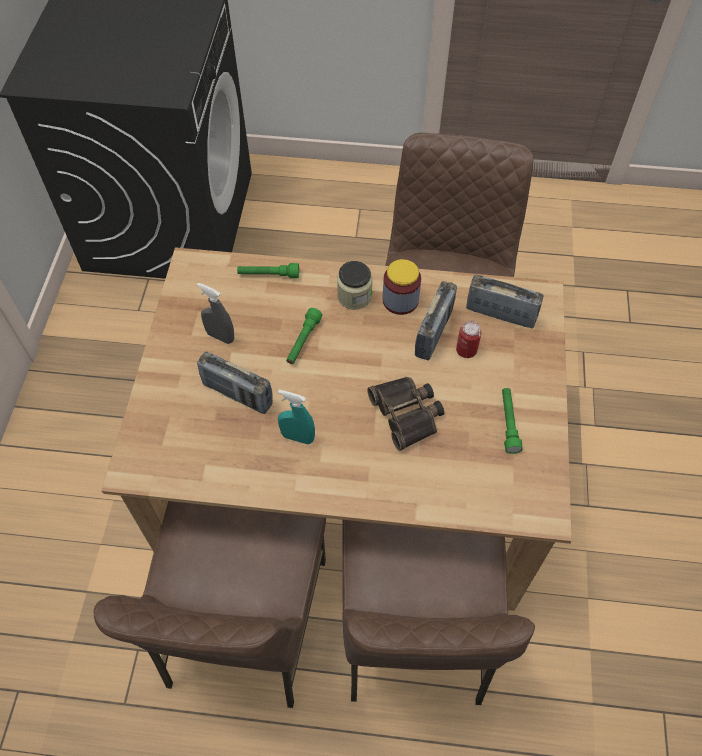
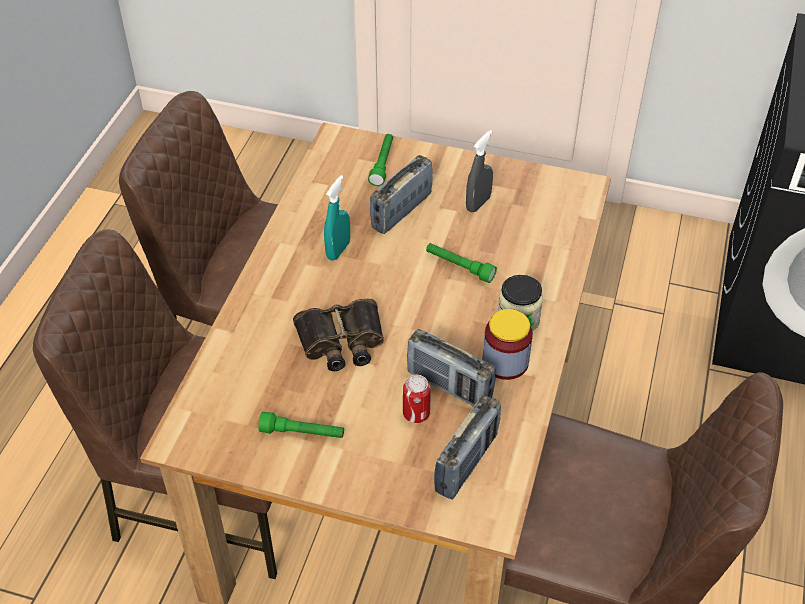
camera: 100 degrees right, 10 degrees down
(268, 275) = (560, 247): green flashlight -> green flashlight (382, 164)

